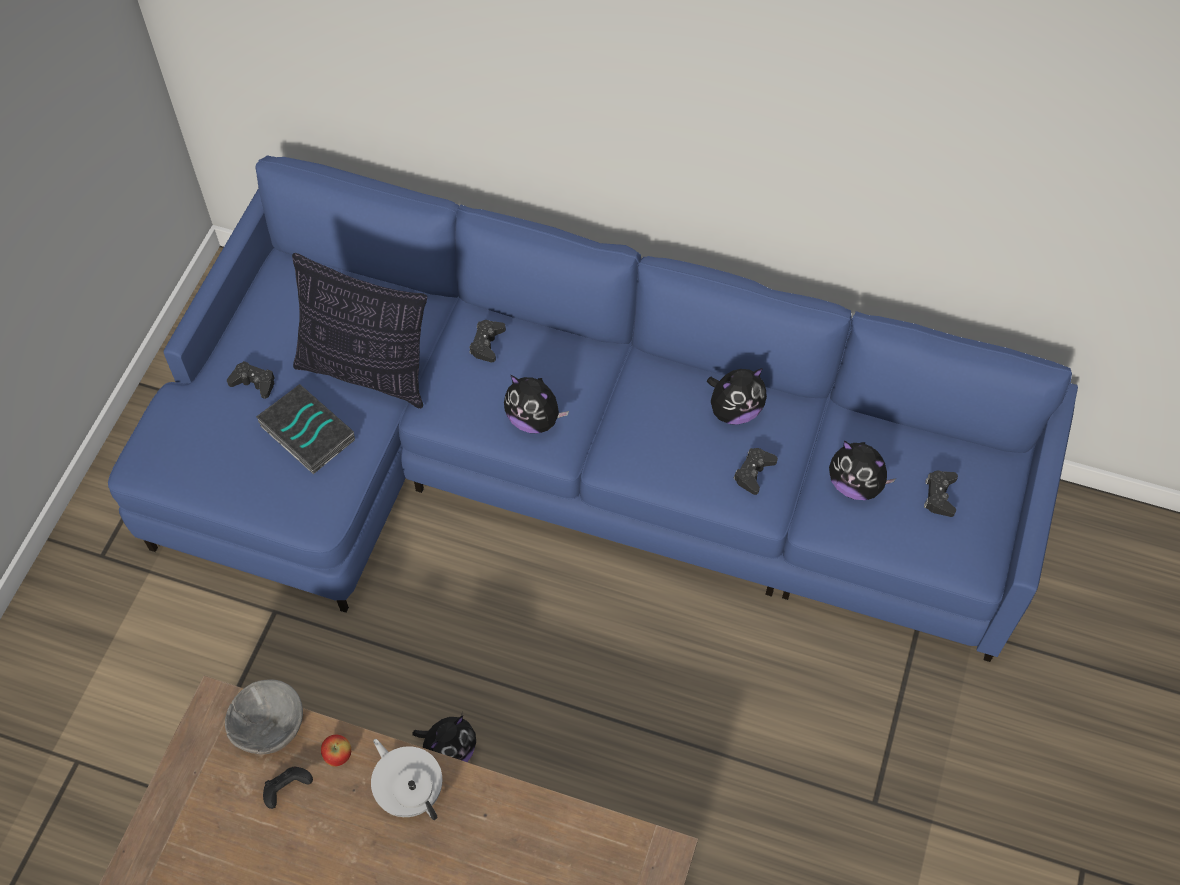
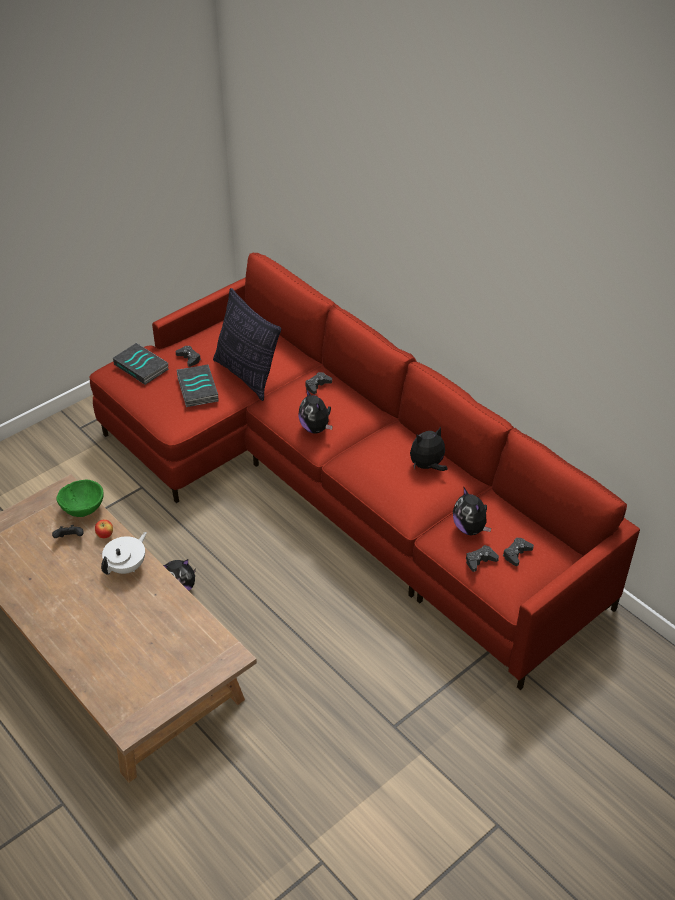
camera: 30 degrees right, 15 degrees down
(190, 432) = (142, 367): none -> book
(270, 729) = (82, 509): grey bowl -> green bowl
(410, 791) = (127, 566): white teapot -> white teapot turned 45 degrees clockwise
(565, 469) = (340, 488): blue sofa -> red sofa
(734, 411) = (427, 466): plush toy -> plush toy turned 150 degrees clockwise
(753, 473) = (415, 498): black game controller -> black game controller (480, 561)

